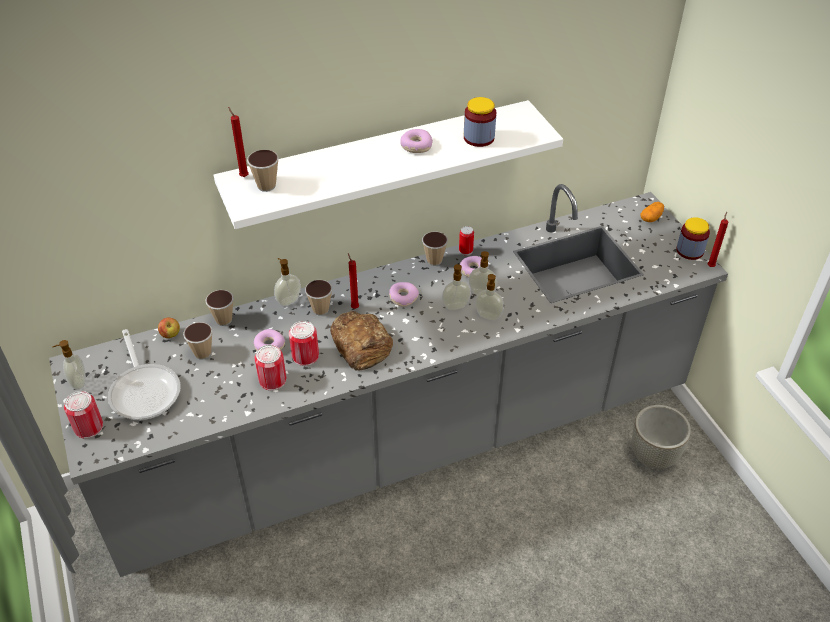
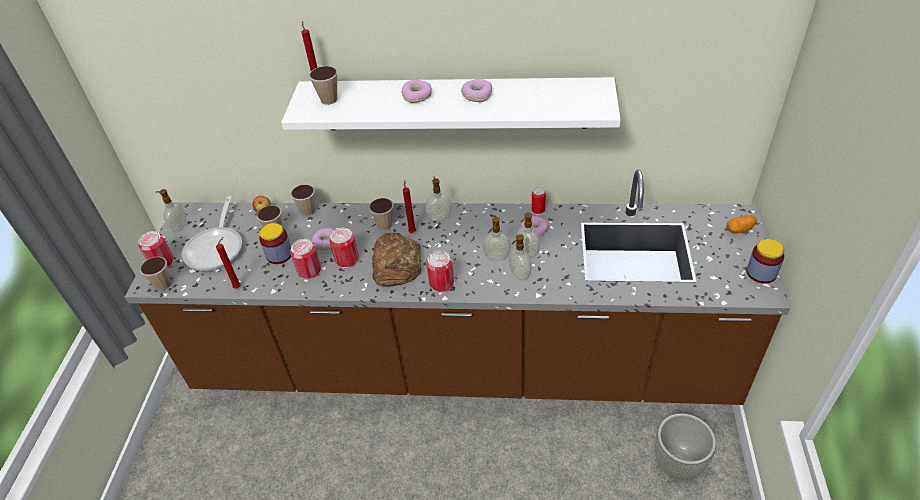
camera: 30 degrees right, 0 degrees up
(288, 300) = (365, 210): soap dispenser -> soap dispenser (439, 217)
(403, 297) = (457, 235): donut -> donut (417, 96)
(415, 439) = (469, 365): grey counter -> brown counter
(419, 348) = (441, 283): none -> can
(434, 260) = (505, 211): cup -> cup (163, 284)
(479, 138) = (539, 100): jar -> jar (279, 255)
(711, 266) = (775, 294): red candle -> red candle (238, 287)

